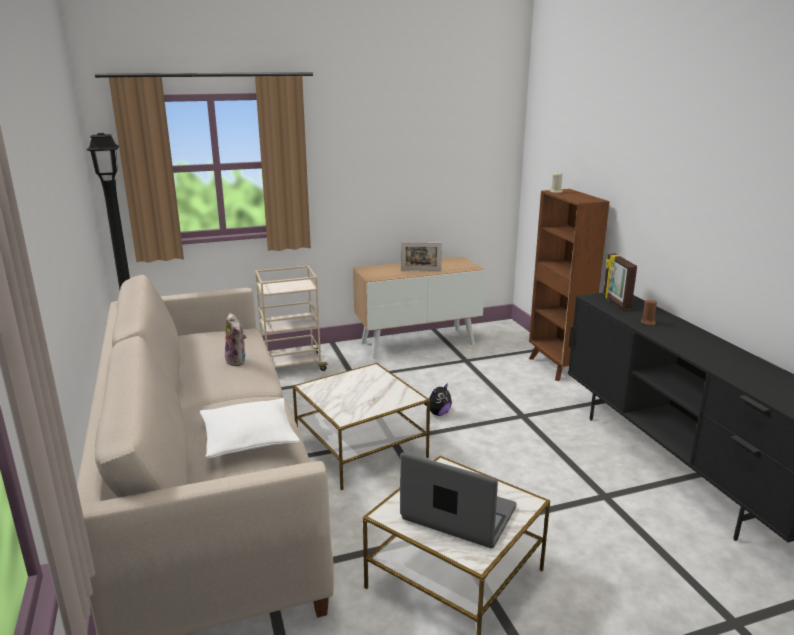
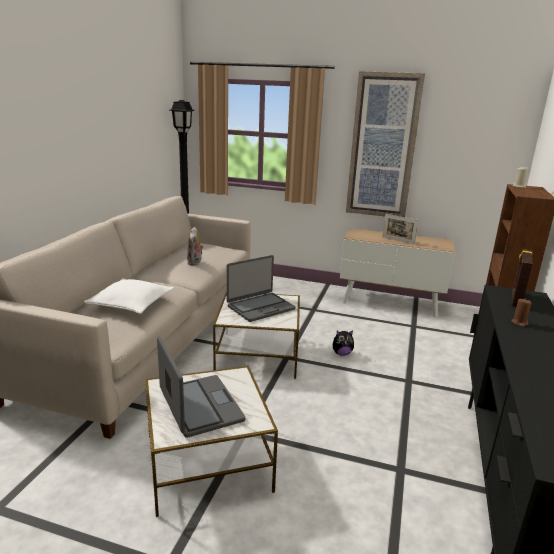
camera: 35 degrees right, 0 degrees up
(292, 366) = (282, 290): beige cart -> none
(358, 390) = (260, 307): none -> laptop
(376, 164) = (383, 147): none -> picture

